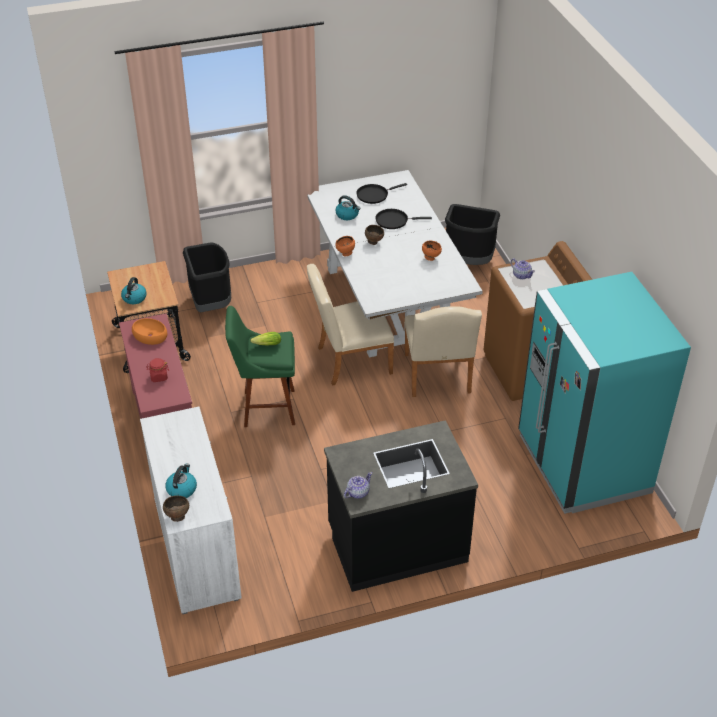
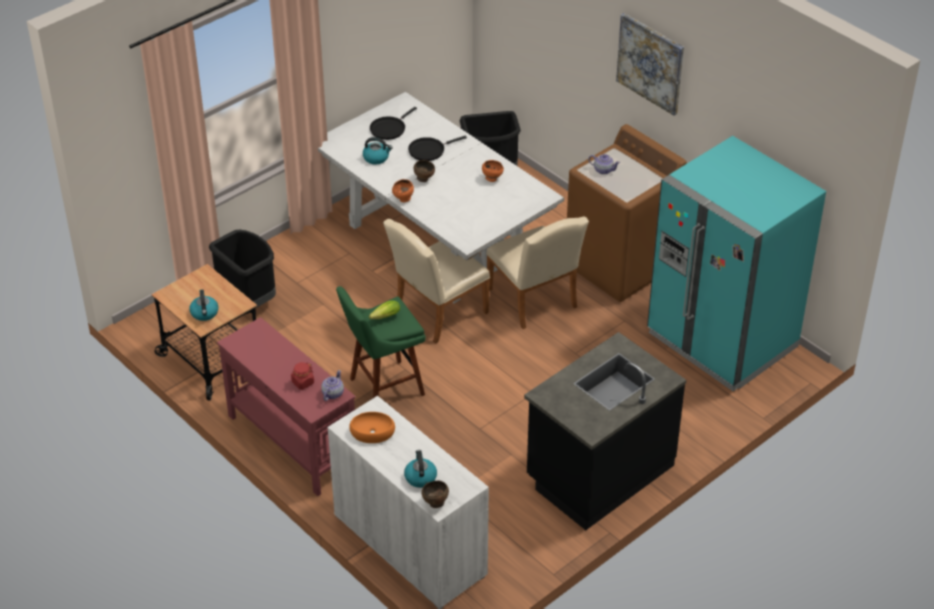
camera: 25 degrees left, 0 degrees up
(150, 335) = (261, 344): orange bowl -> orange bowl (372, 432)
(357, 492) = (584, 424): teapot -> teapot (332, 393)
(587, 186) = (650, 63): none -> picture

